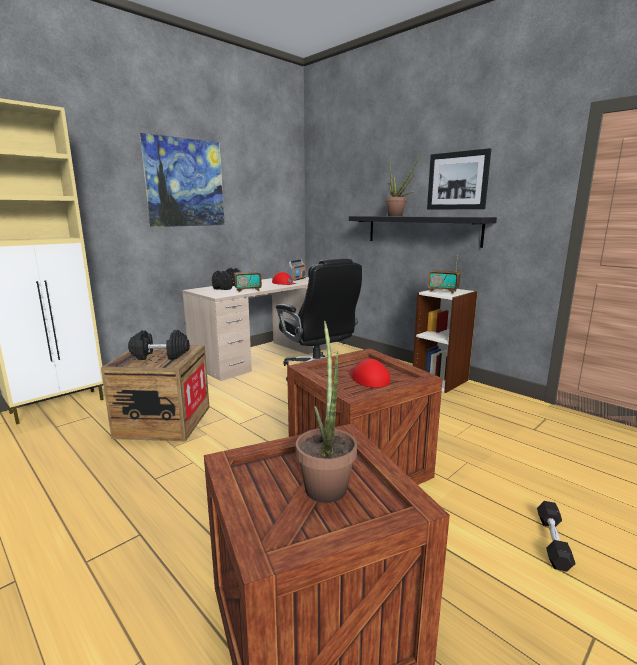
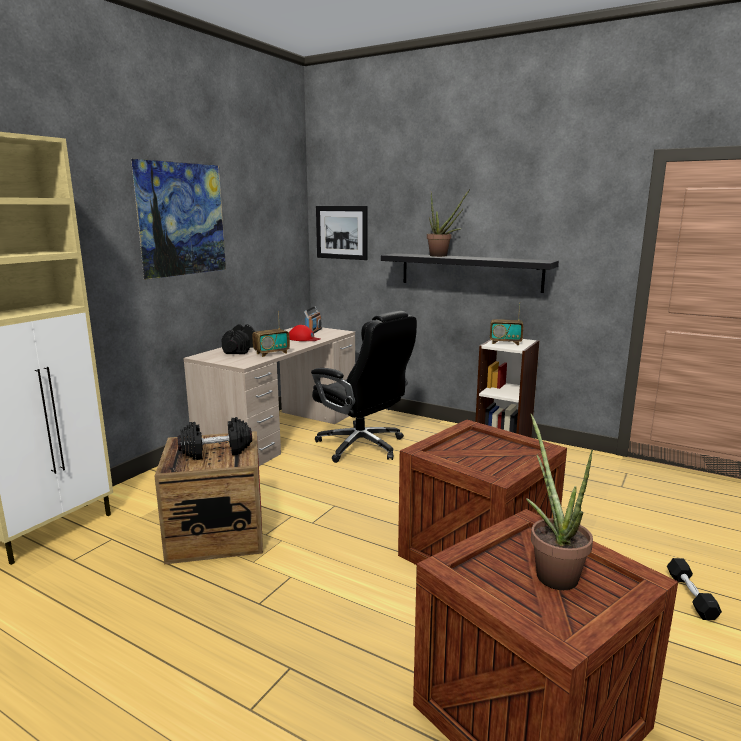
camera: 15 degrees left, 0 degrees up
(368, 378) = (493, 456): red cap -> none
(457, 181) = (512, 219): picture -> picture (341, 232)

